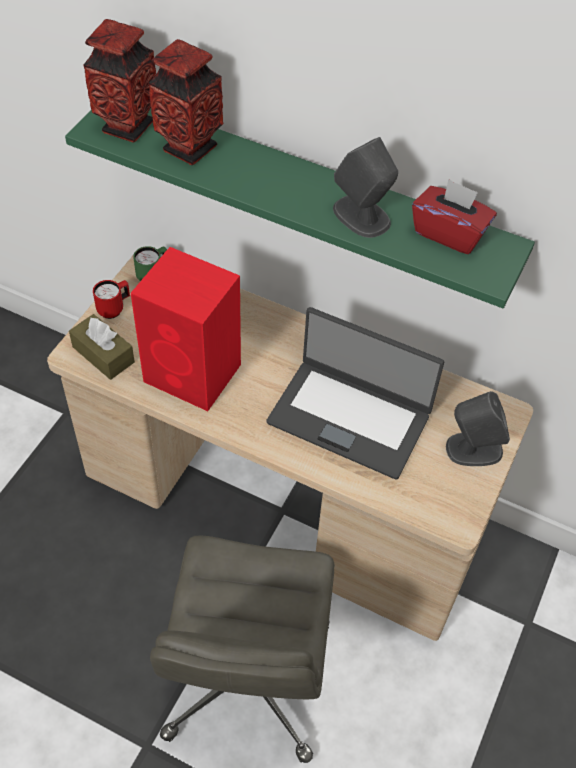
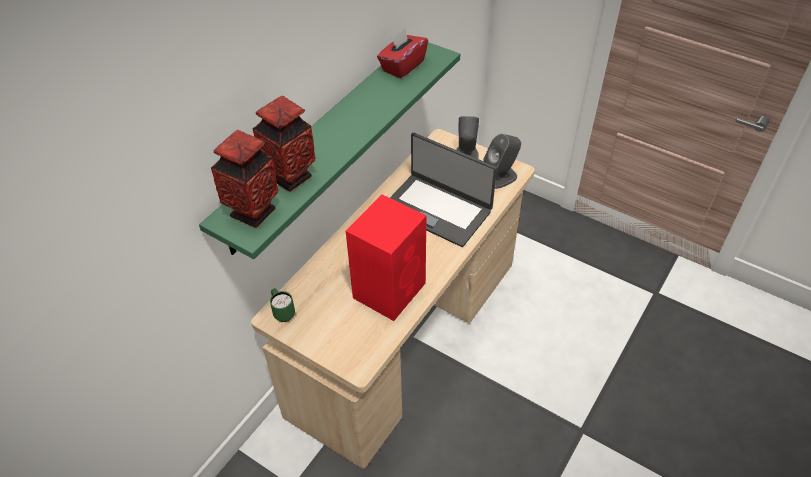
camera: 80 degrees left, 5 degrees down
(103, 354) = (362, 347): brown tissue box -> none
(114, 308) = (314, 339): red mug -> none
(247, 681) = (536, 368): grey office chair -> none
(349, 417) = (437, 209): laptop -> laptop turned 90 degrees clockwise
(362, 216) = (381, 99): grey speaker -> grey speaker (500, 177)

